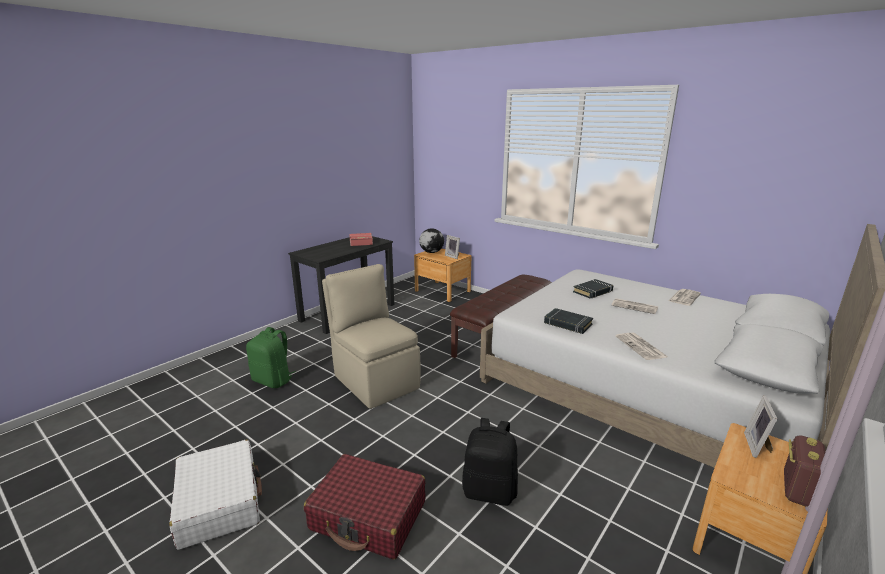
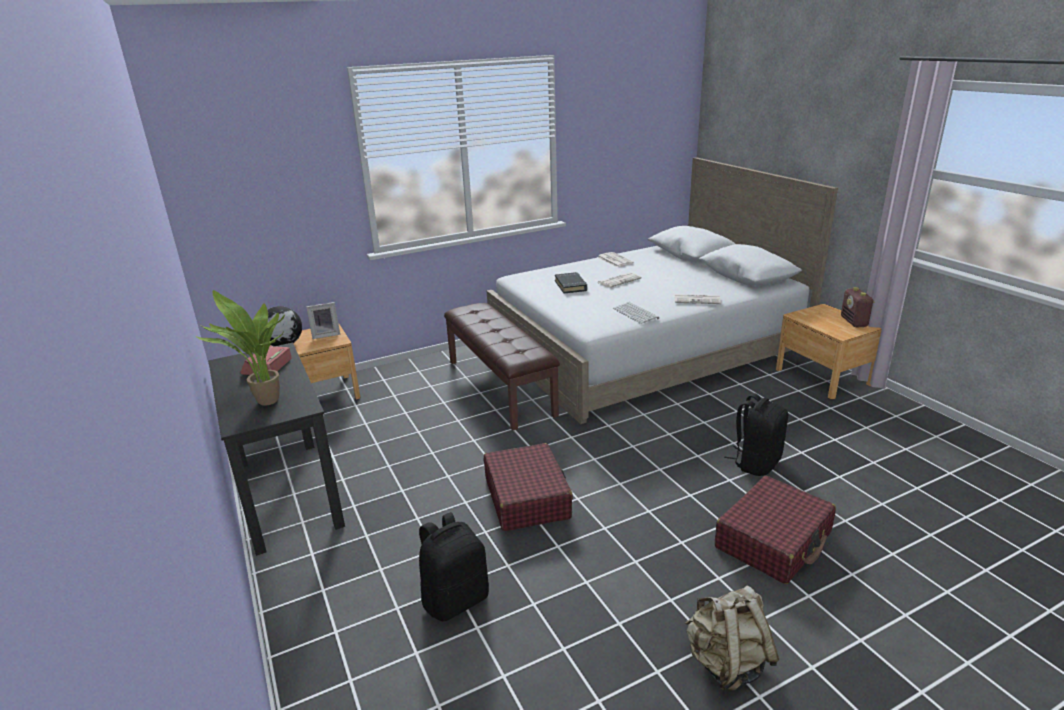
camera: 65 degrees left, 5 degrees up
(219, 502) = (726, 663): white suitcase -> beige backpack
(273, 380) = (455, 599): green backpack -> black backpack
(323, 251) = (264, 403): none -> potted plant
(375, 380) = (527, 498): beige chair -> red suitcase
(567, 324) = (636, 313): black book -> keyboard
(758, 446) = (811, 317): picture frame -> none
(797, 490) = (854, 322): radio -> radio turned 150 degrees counterclockwise

